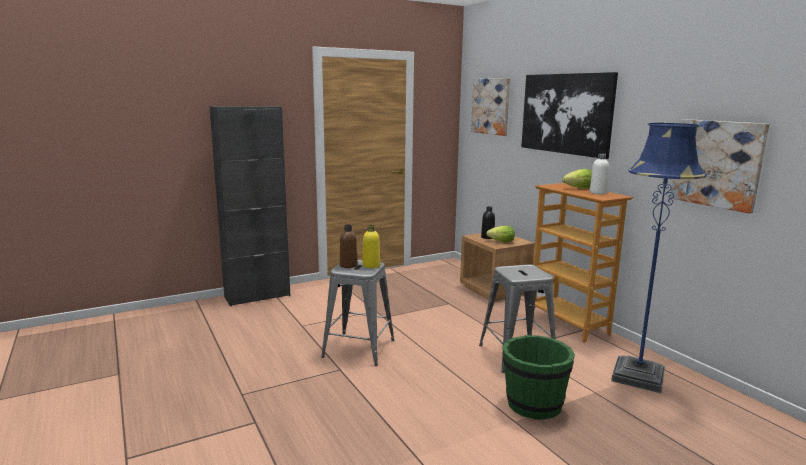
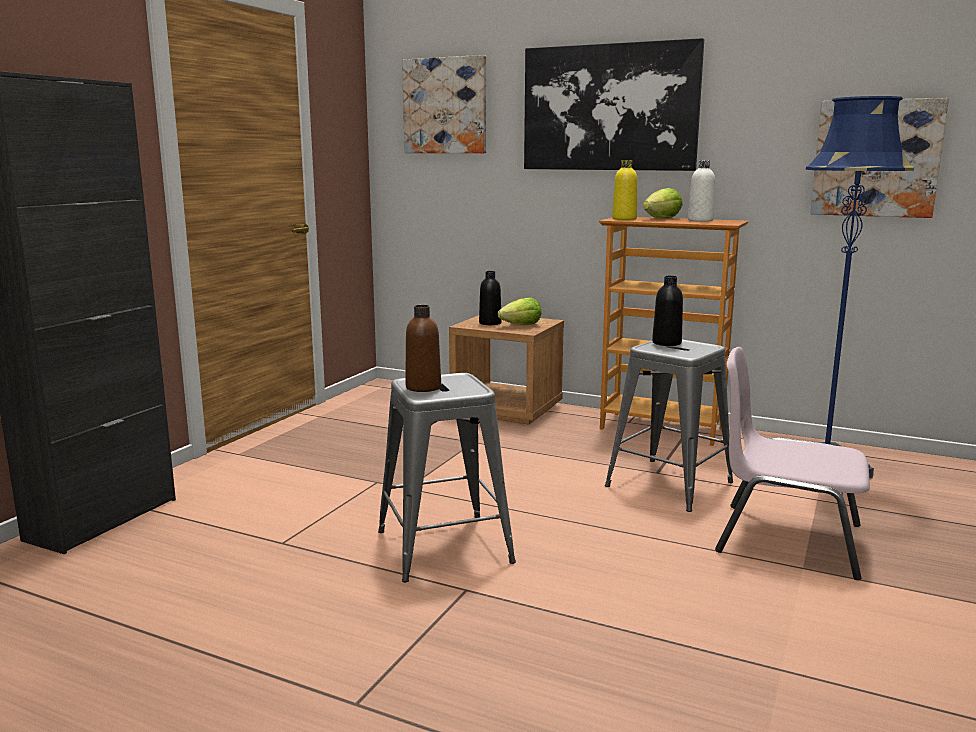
camera: 35 degrees left, 0 degrees up
(371, 265) = (460, 380): yellow bottle -> yellow bottle (624, 219)
(522, 268) = (666, 343): none -> black bottle
(533, 404) = (786, 538): green bucket -> pink chair

